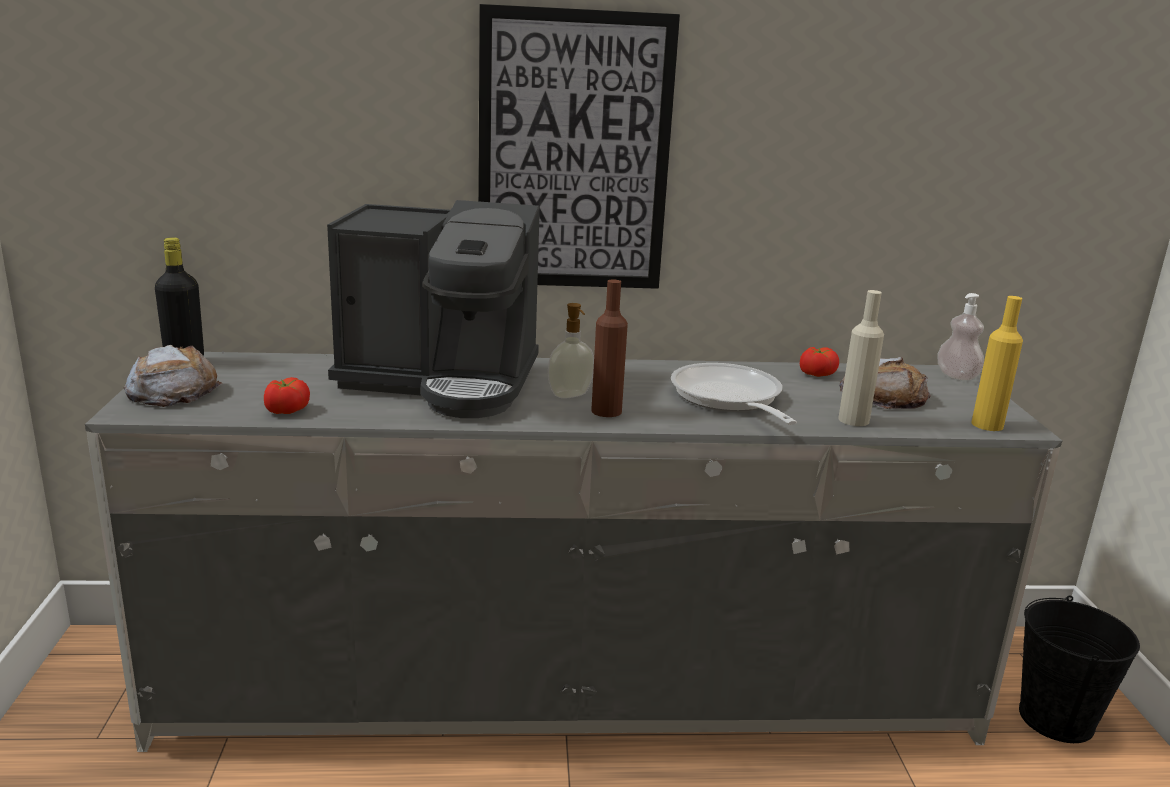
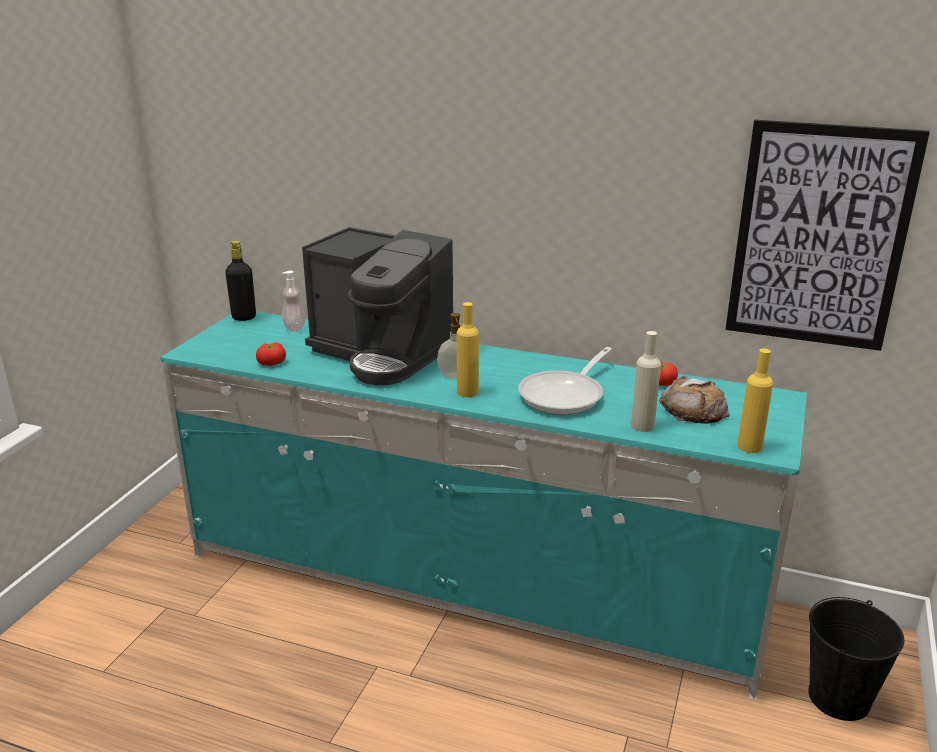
camera: 25 degrees right, 5 degrees up
(172, 390) = (220, 339): bread -> none
(567, 687) = (468, 580): grey cabinet -> turquoise cabinet
(574, 153) = (490, 199): picture -> picture (819, 237)
(606, 411) = (467, 392): brown bottle -> yellow bottle
(729, 399) = (565, 395): frying pan -> frying pan turned 150 degrees counterclockwise
(957, 376) = (781, 401): soap dispenser -> soap dispenser (294, 328)

